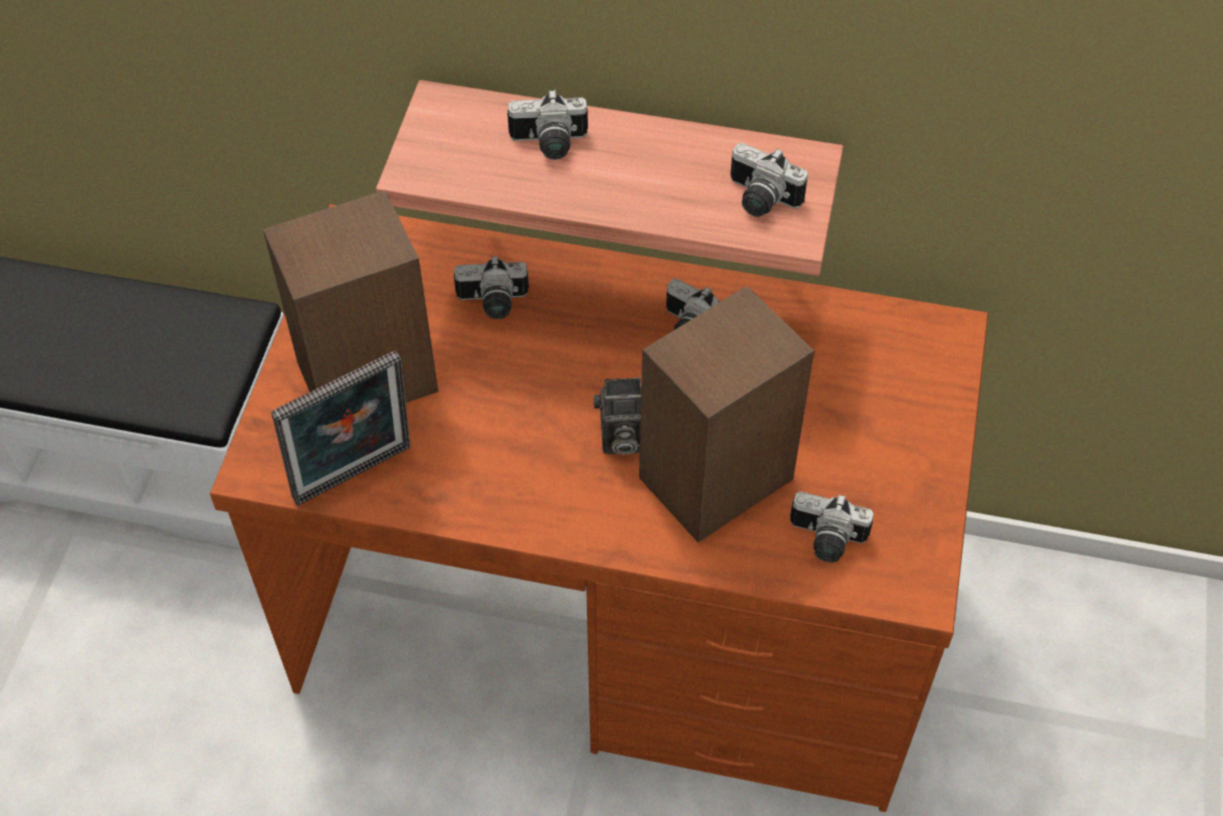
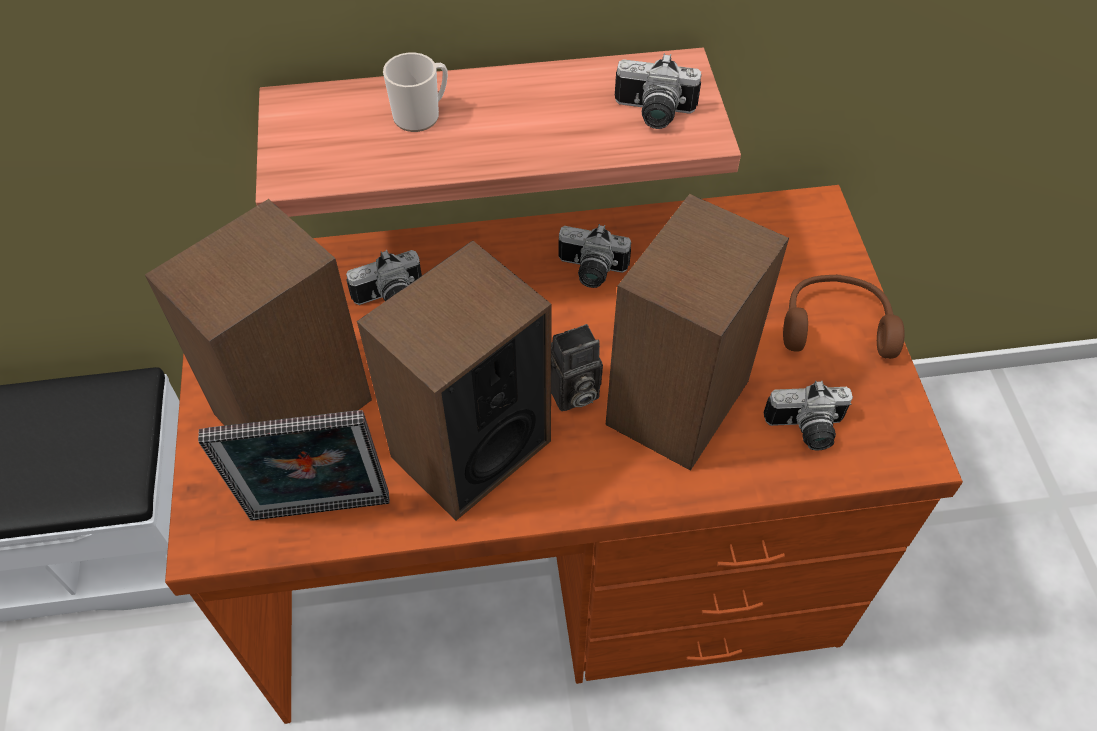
camera: 20 degrees left, 0 degrees up
(355, 478) = (320, 515): picture frame -> picture frame turned 45 degrees clockwise
(507, 461) = (470, 448): none -> speaker
(549, 144) = (421, 115): camera -> mug
(907, 452) = (836, 325): none -> brown headphones

